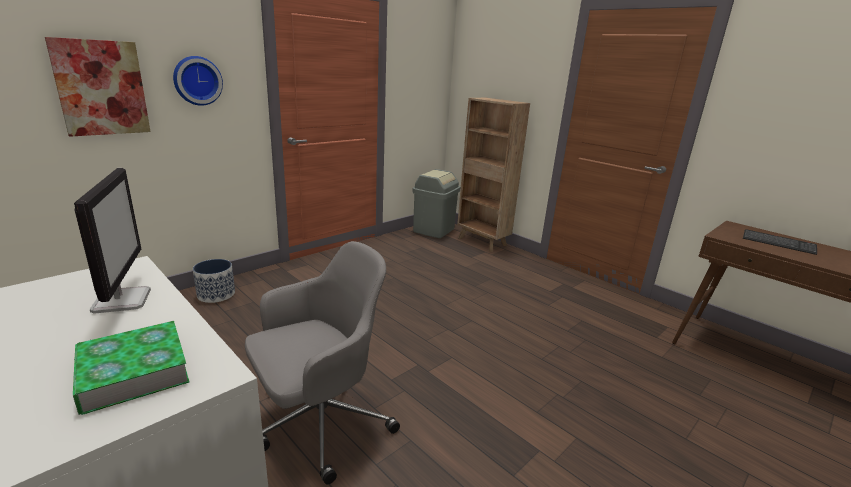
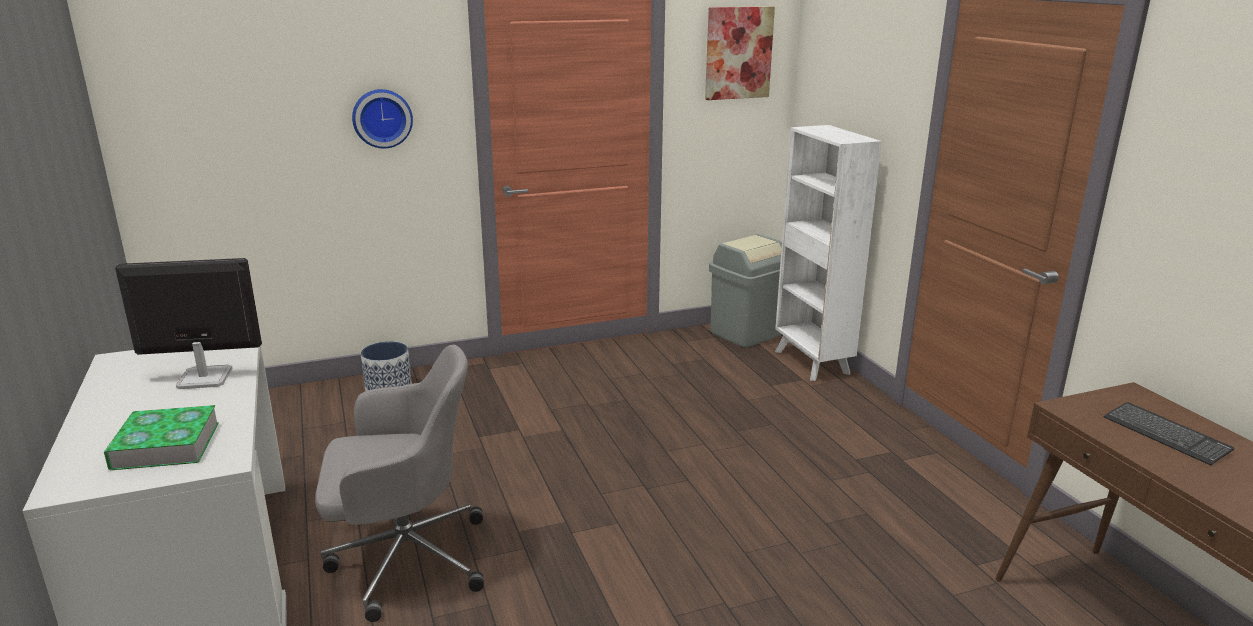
camera: 25 degrees right, 0 degrees up
(101, 88) = (274, 133): picture -> picture (738, 53)
(122, 300) = (203, 378): monitor -> monitor turned 105 degrees counterclockwise
(482, 242) = (812, 363): brown bookcase -> white bookcase

